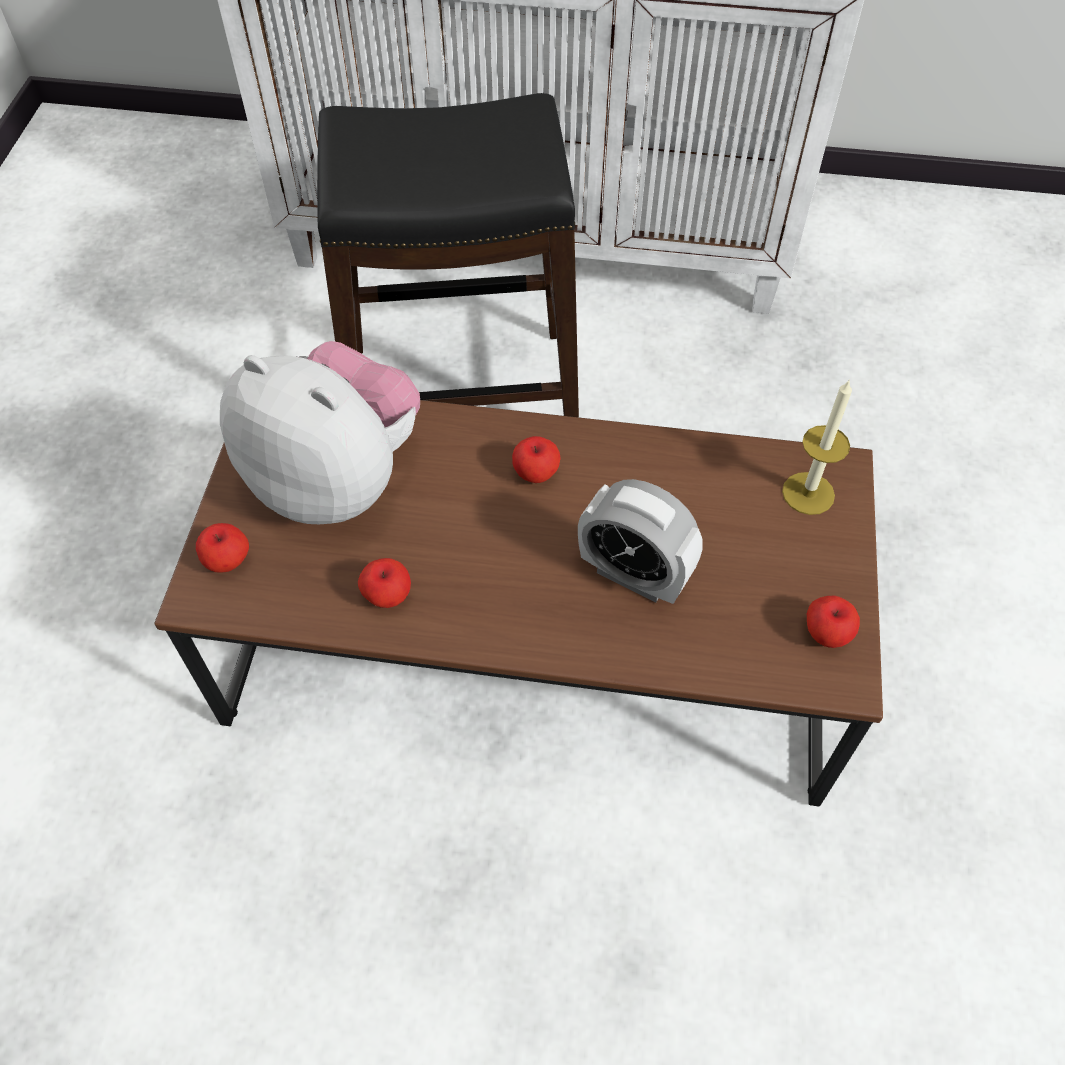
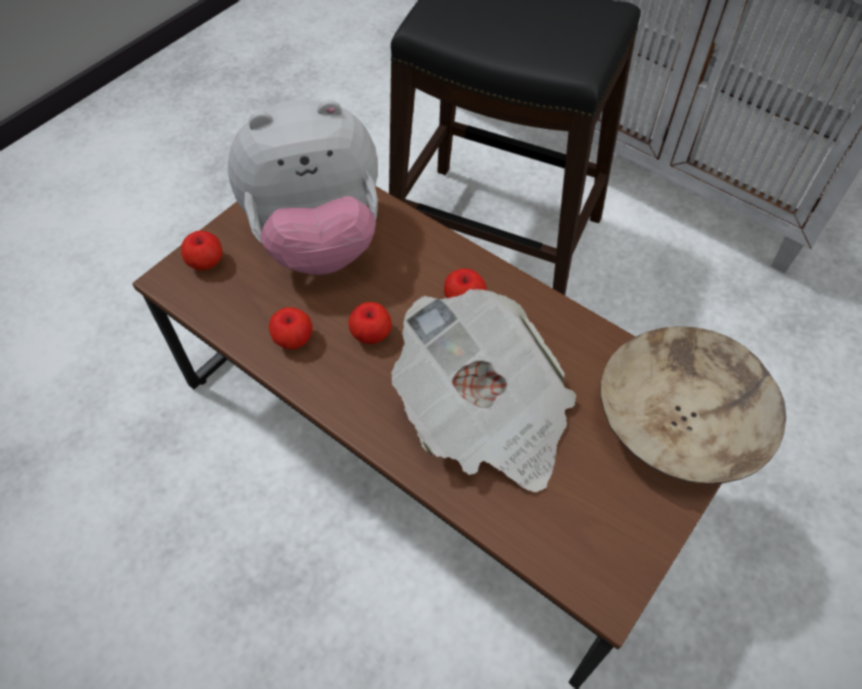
camera: 30 degrees right, 0 degrees up
(337, 479) = (318, 240): plush toy -> plush toy turned 105 degrees clockwise
(634, 575) = (486, 415): alarm clock -> newspaper
(808, 493) = (680, 421): candle -> beige bowl
(826, 633) = (617, 546): apple -> apple (371, 334)

